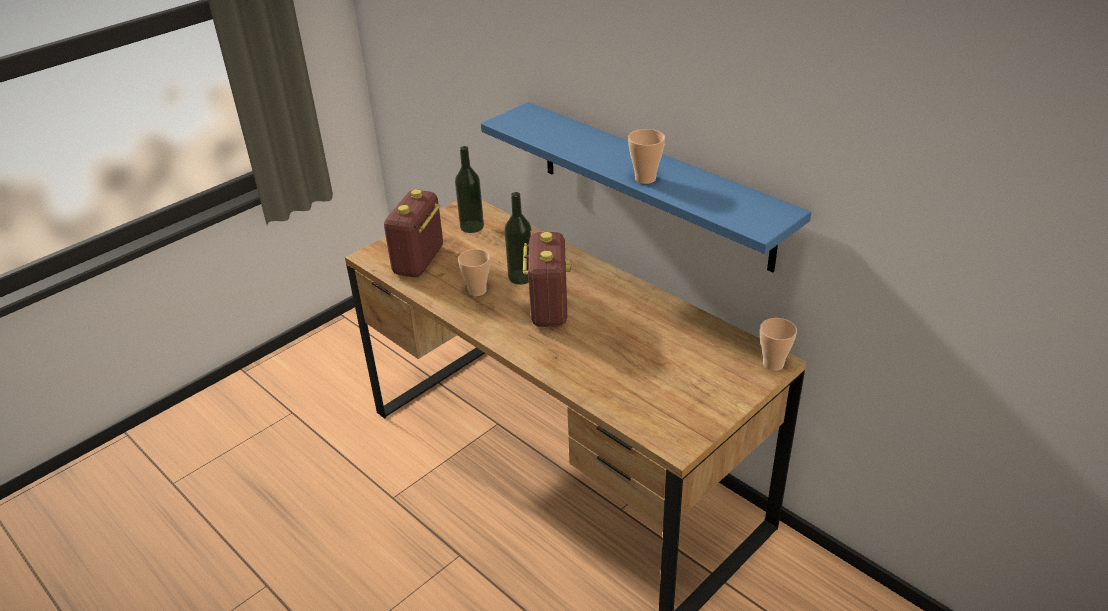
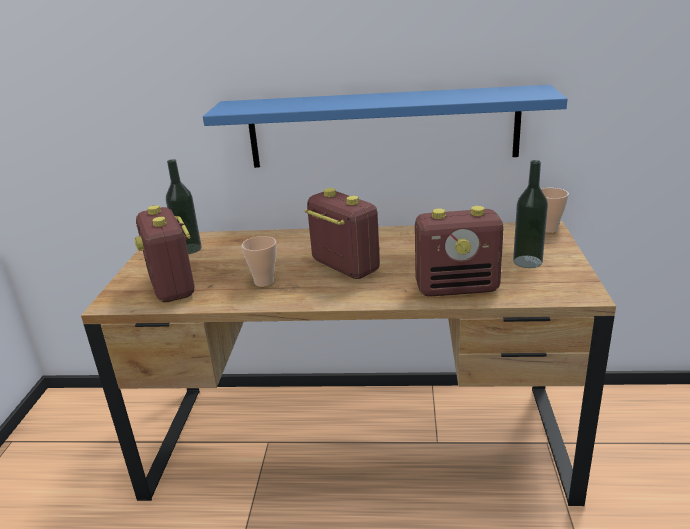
camera: 40 degrees left, 10 degrees down
(521, 277) = (288, 259): bottle -> bottle (527, 261)
(594, 379) = (457, 288): none -> radio
(645, 179) = (412, 100): cup -> none

